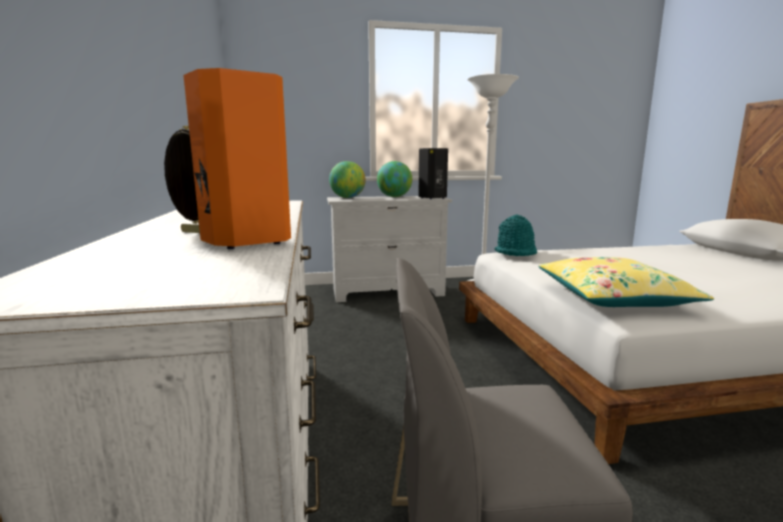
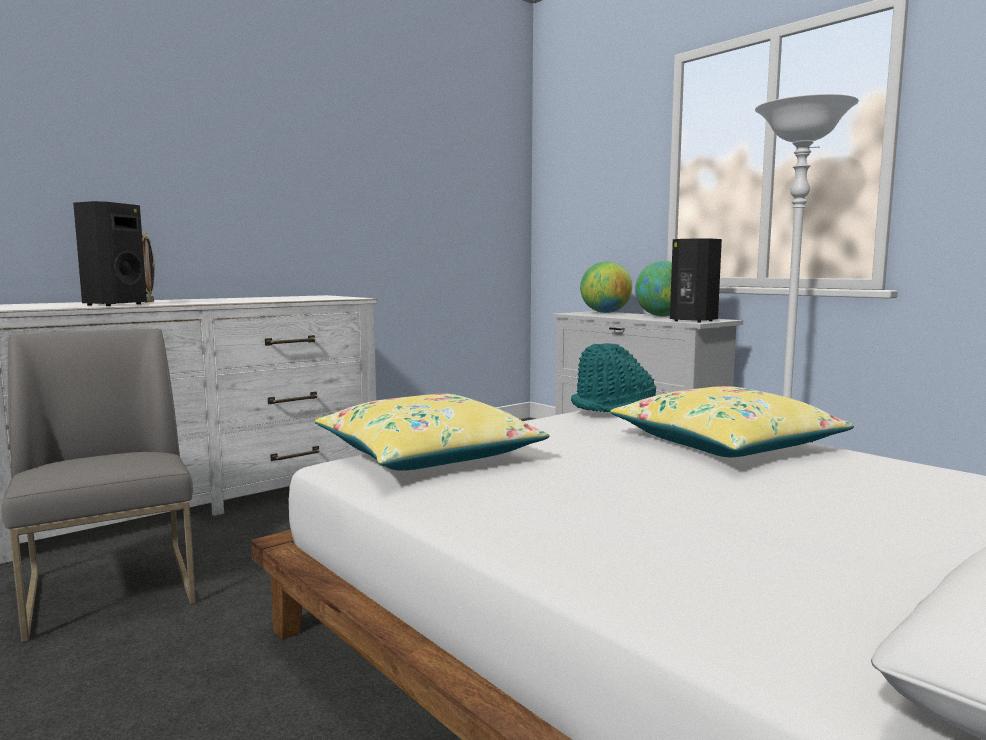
camera: 60 degrees right, 5 degrees down
(243, 242) = (113, 304): orange speaker -> black speaker
(604, 255) = (726, 444): none -> yellow pillow

